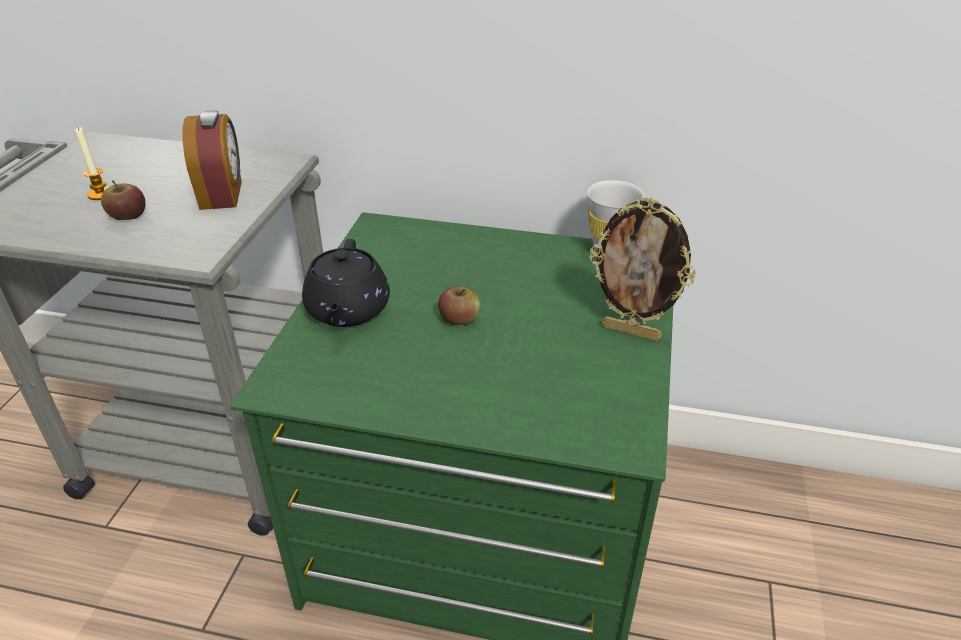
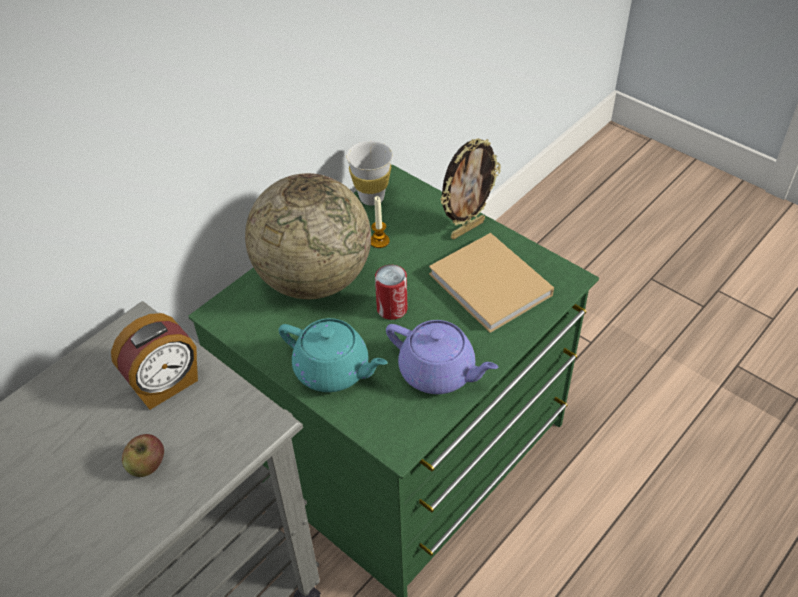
camera: 60 degrees left, 10 degrees up
(100, 194) = (77, 482): candle -> candle (379, 241)
(222, 195) = (165, 385): alarm clock -> alarm clock turned 120 degrees clockwise
(347, 311) = (333, 370): black teapot -> turquoise teapot
(390, 383) = (438, 372): none -> purple teapot
(459, 258) = (313, 279): none -> globe
(459, 319) = (392, 308): apple -> can
(556, 382) = (492, 286): none -> beige book

